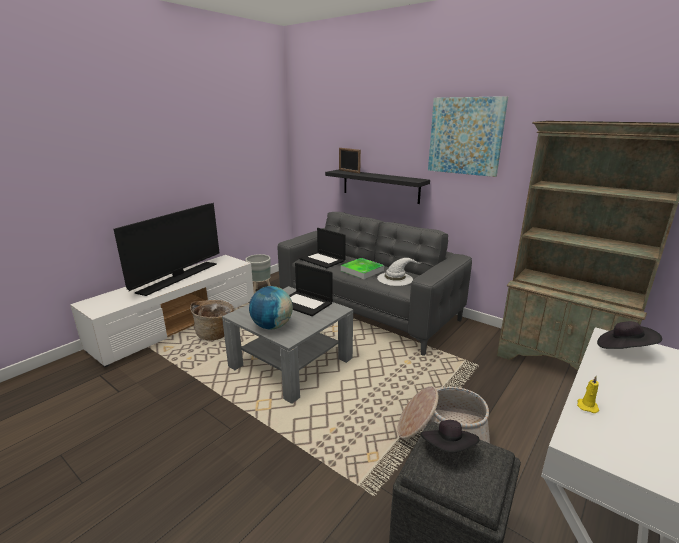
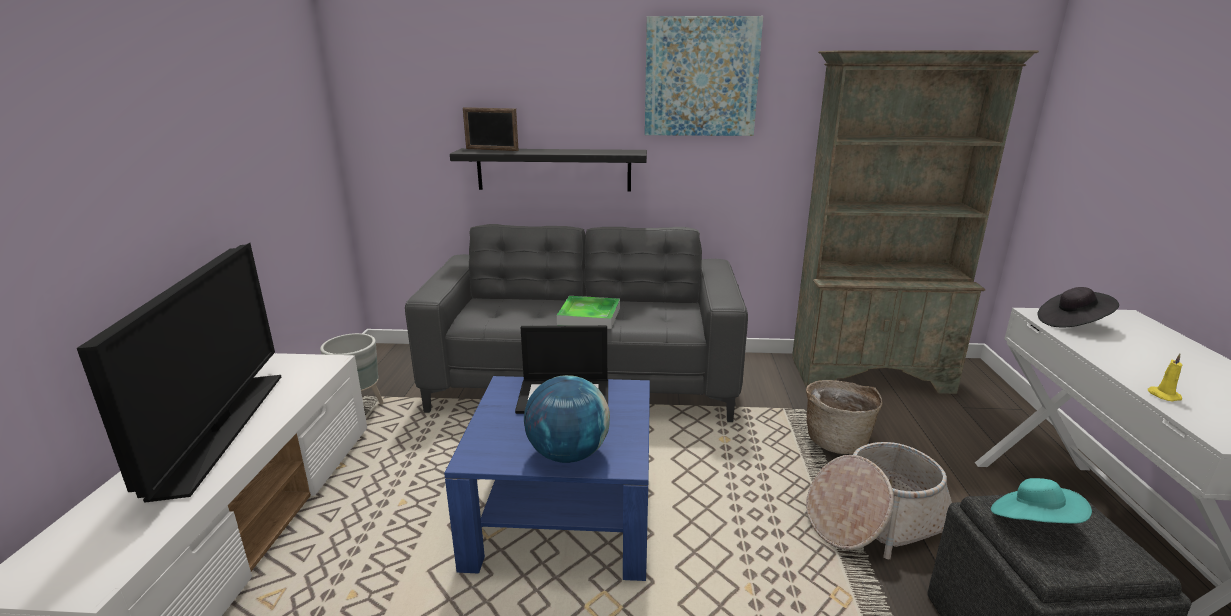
camera: 35 degrees left, 0 degrees up
(215, 333) = (354, 522): basket -> basket (837, 440)
(291, 362) = (563, 513): grey coffee table -> blue coffee table
(323, 260) = (502, 315): laptop -> none
(395, 278) = (653, 315): white hat -> none
(448, 449) = (1033, 522): black hat -> turquoise hat

